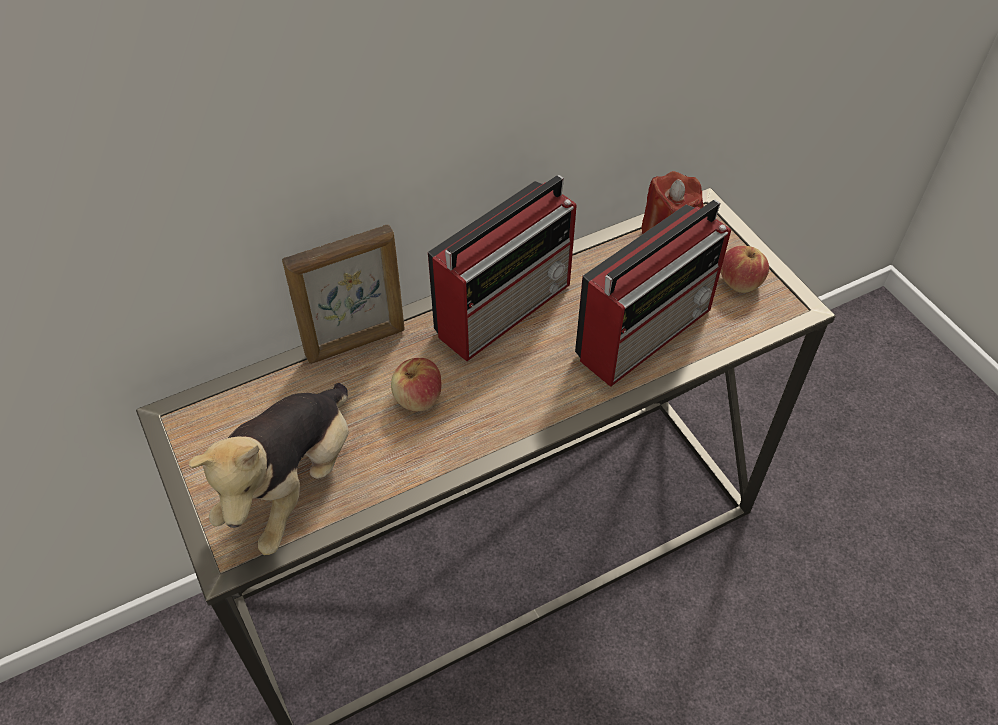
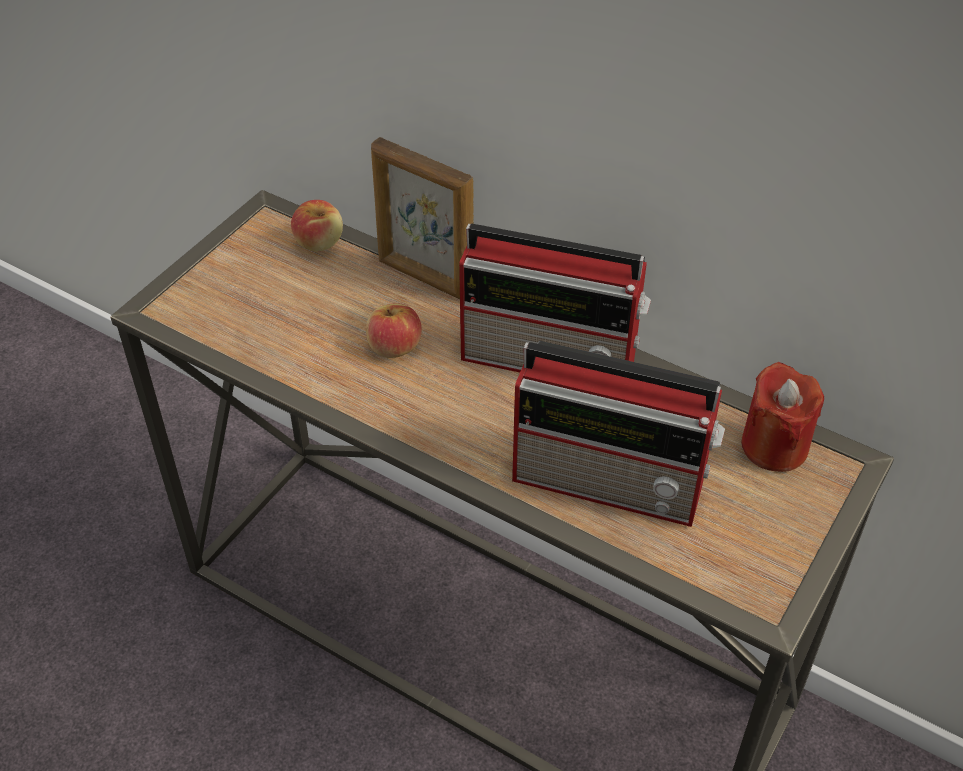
camera: 60 degrees right, 5 degrees down
(293, 484) = (247, 312): plush toy -> none
(740, 282) = (762, 541): apple -> apple (319, 242)

